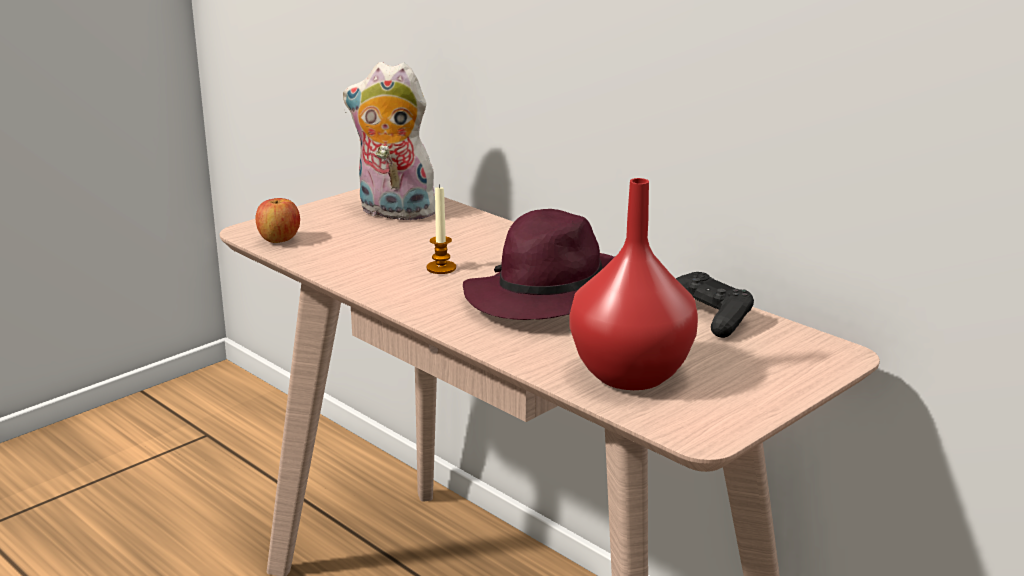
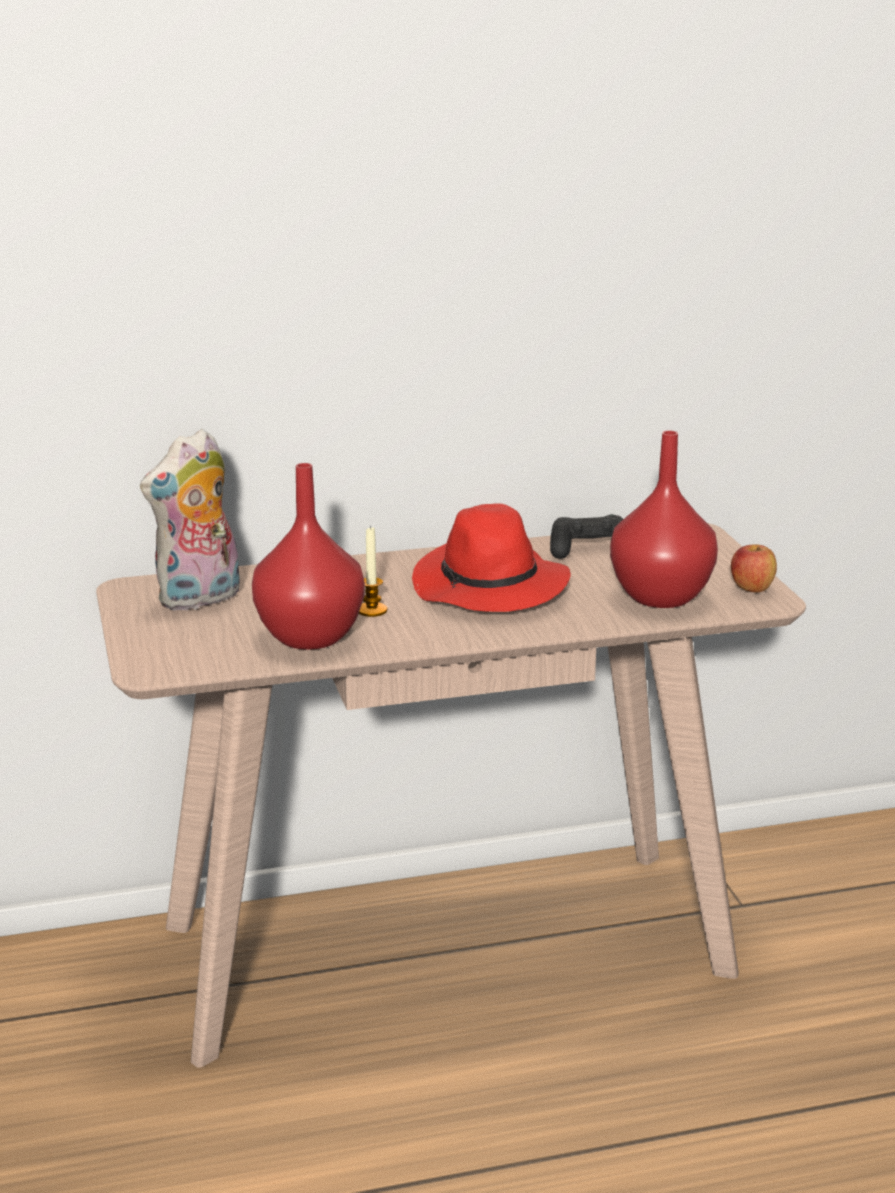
camera: 60 degrees left, 0 degrees up
(279, 240) = (196, 661): apple -> apple (751, 589)
(360, 261) = (307, 638): none -> red vase
(549, 298) = (491, 588): purple hat -> red hat

